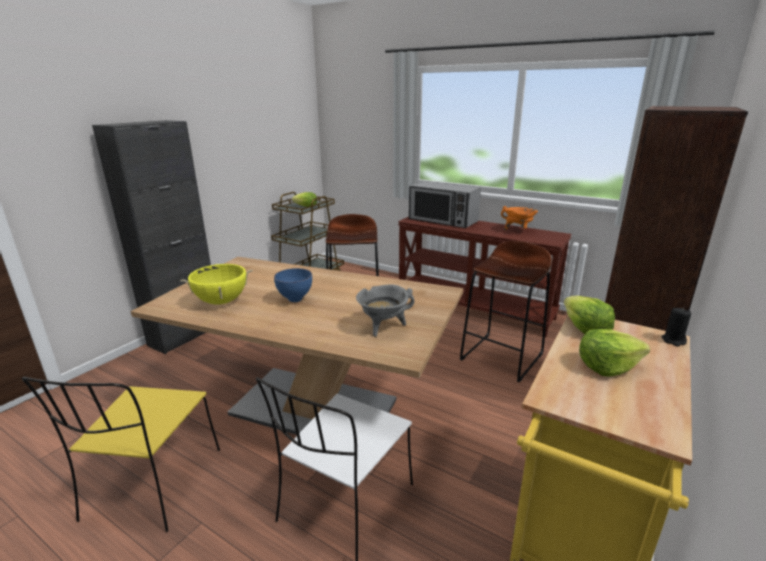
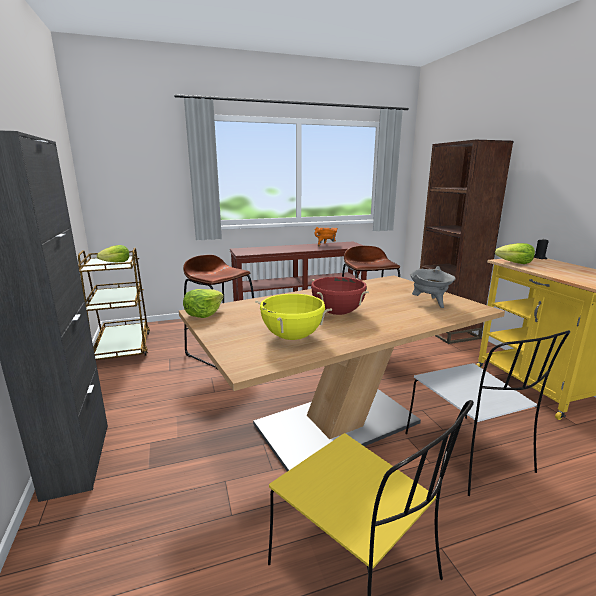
camera: 50 degrees left, 5 degrees down
(295, 299) = (337, 313): blue bowl -> red cooking pot
(443, 221) = (266, 249): microwave -> none
(607, 366) = (561, 270): lettuce -> lettuce (204, 313)

